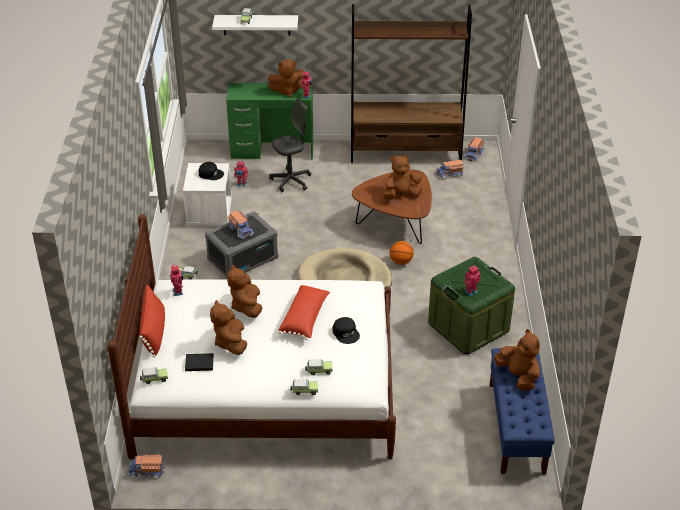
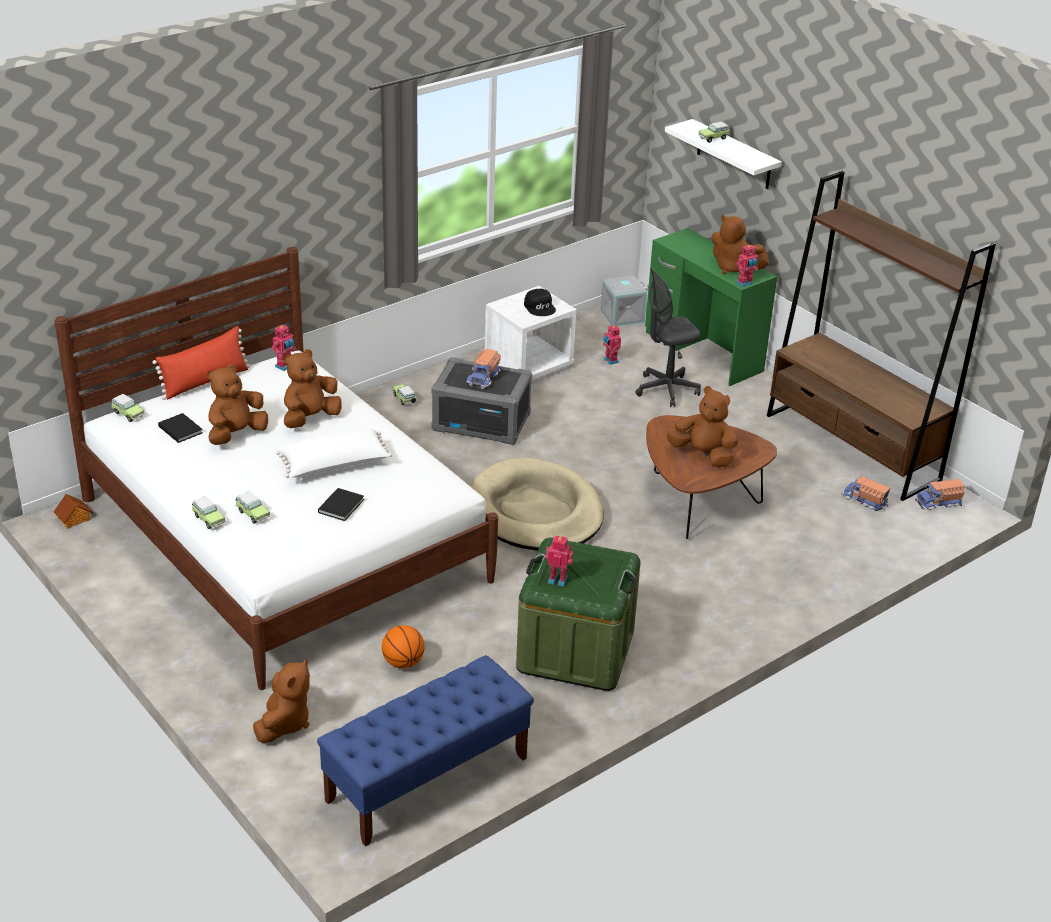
camera: 50 degrees right, 5 degrees down
(146, 471) = (74, 519): toy truck -> toy house
(204, 157) = (622, 315): none -> grey storage box
(291, 181) = (666, 390): grey office chair -> grey office chair turned 135 degrees clockwise
(305, 318) = (334, 466): red pillow -> white pillow
(346, 333) = (342, 505): black cap -> black book
(401, 262) = (630, 539): basketball -> basketball (403, 662)
(518, 376) = (452, 699): brown plush toy -> brown plush toy (284, 723)

